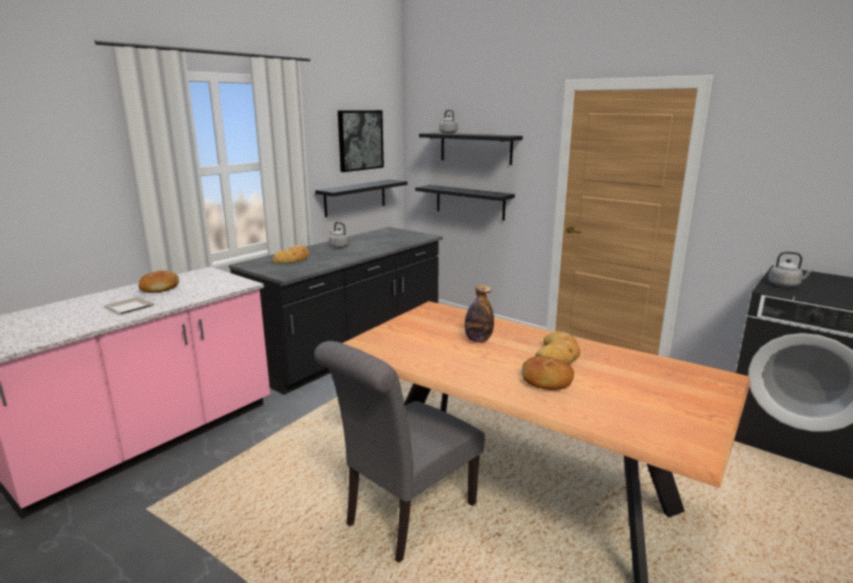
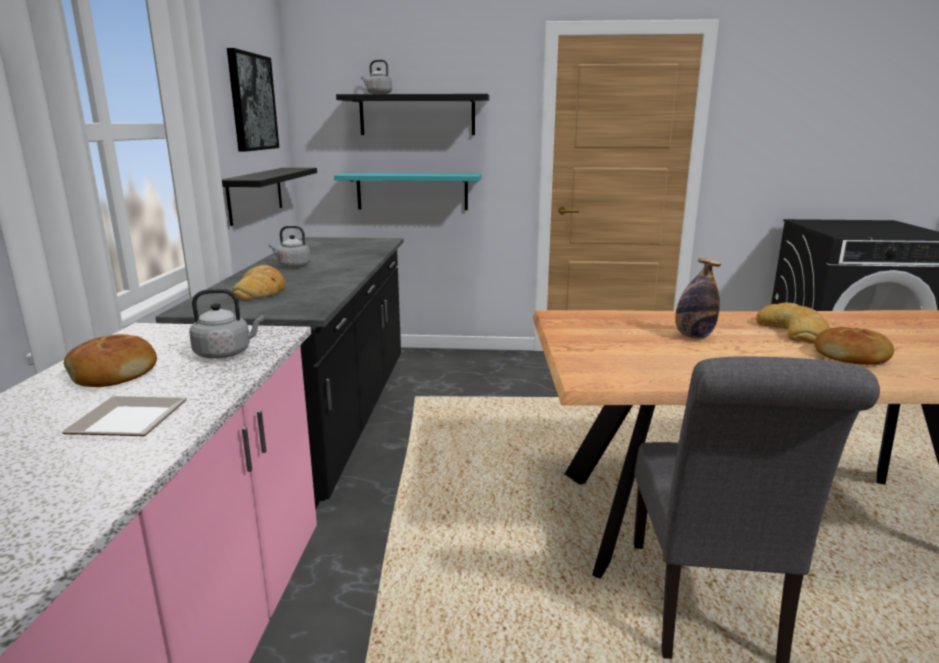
camera: 35 degrees left, 0 degrees up
(470, 202) = (412, 191): black shelf -> turquoise shelf
(785, 285) = (838, 230): grey kettle -> grey kettle (226, 353)

